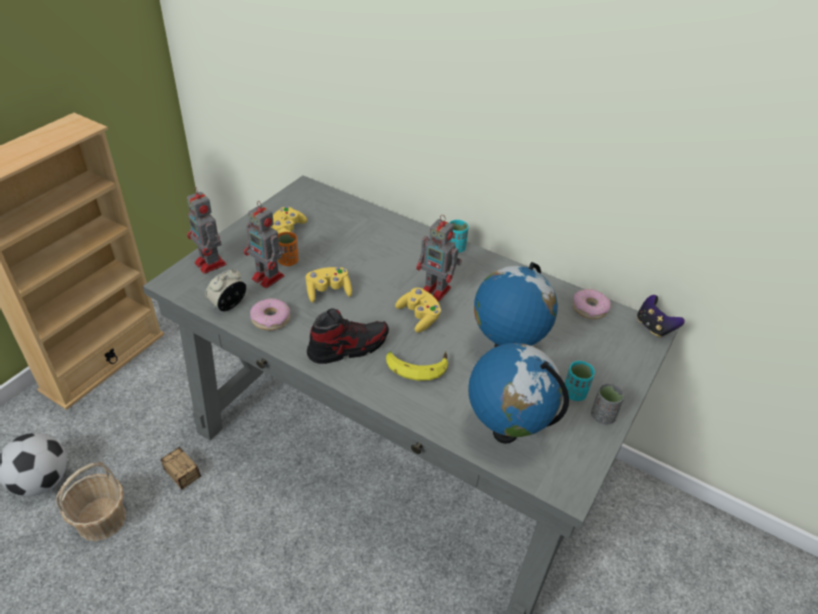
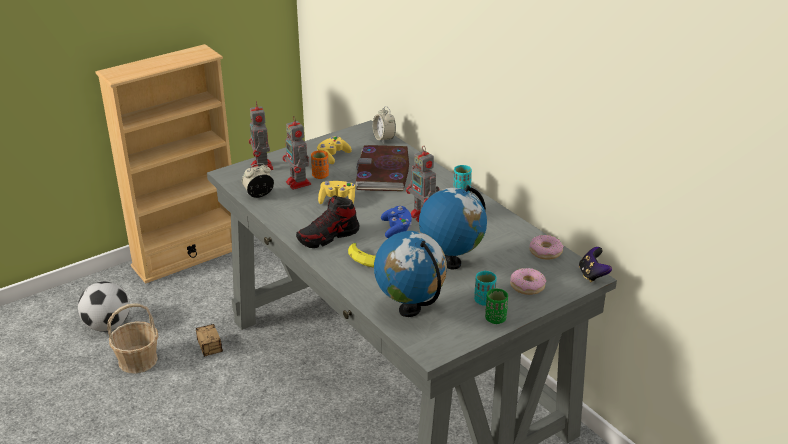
camera: 25 degrees right, 10 degrees down
(270, 319) = (283, 209): donut -> donut (527, 286)
(332, 197) = (384, 139): none -> alarm clock
(348, 347) = (328, 237): shoe -> shoe turned 150 degrees clockwise
(357, 241) = (383, 172): none -> book
(419, 317) = (396, 229): yellow game controller -> blue game controller
(602, 416) = (495, 319): grey cup -> green cup

